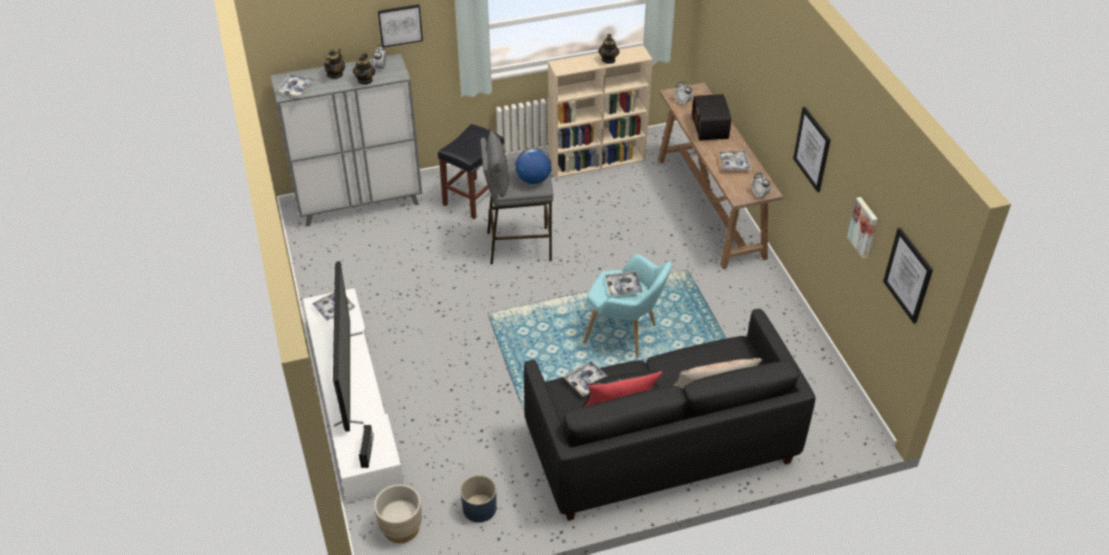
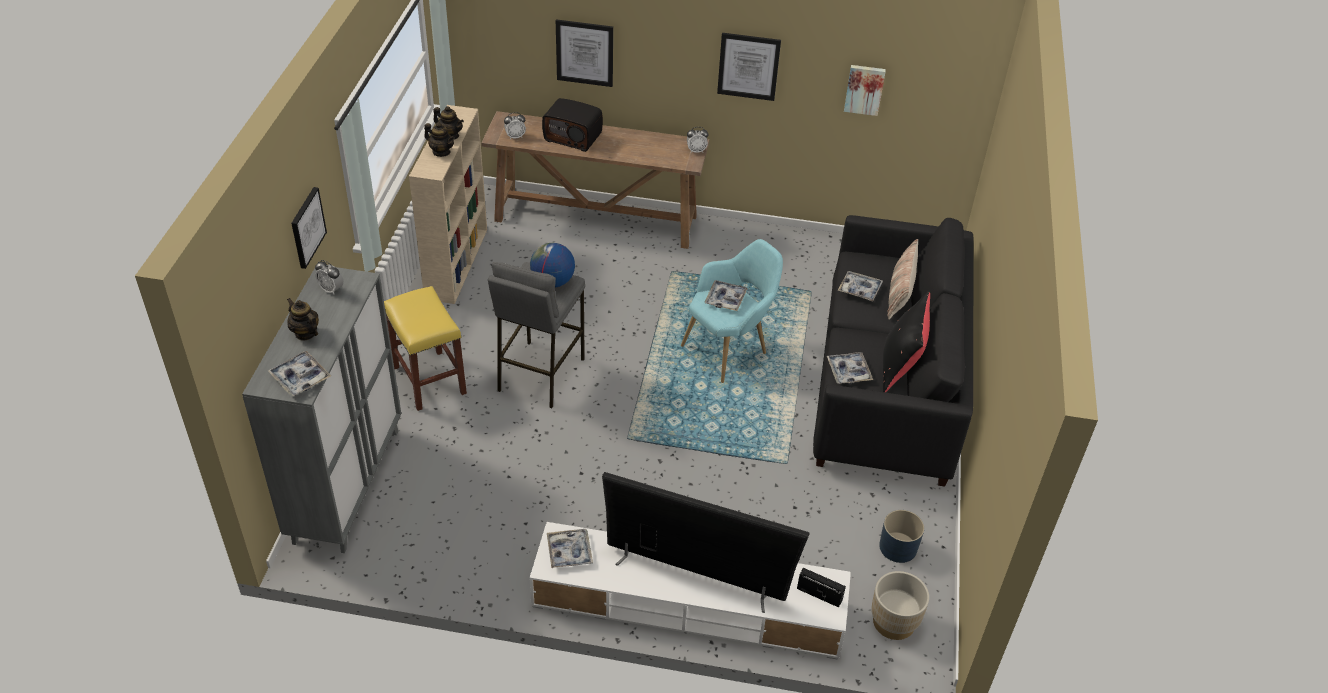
camera: 65 degrees left, 0 degrees up
(365, 80) = (344, 311): teapot -> teapot (441, 152)
(474, 197) = (428, 379): black stool -> yellow stool
(734, 163) = (639, 146): tray -> tray (859, 289)
(908, 275) = (949, 90): picture -> picture (584, 53)

